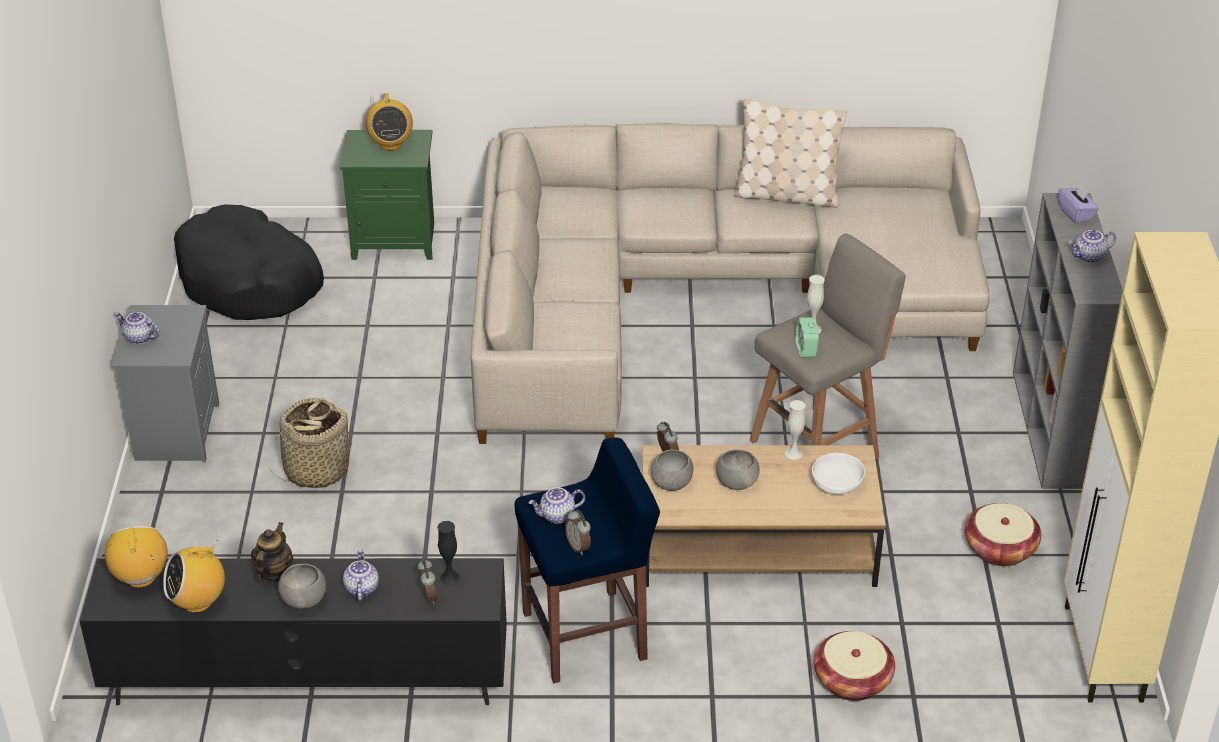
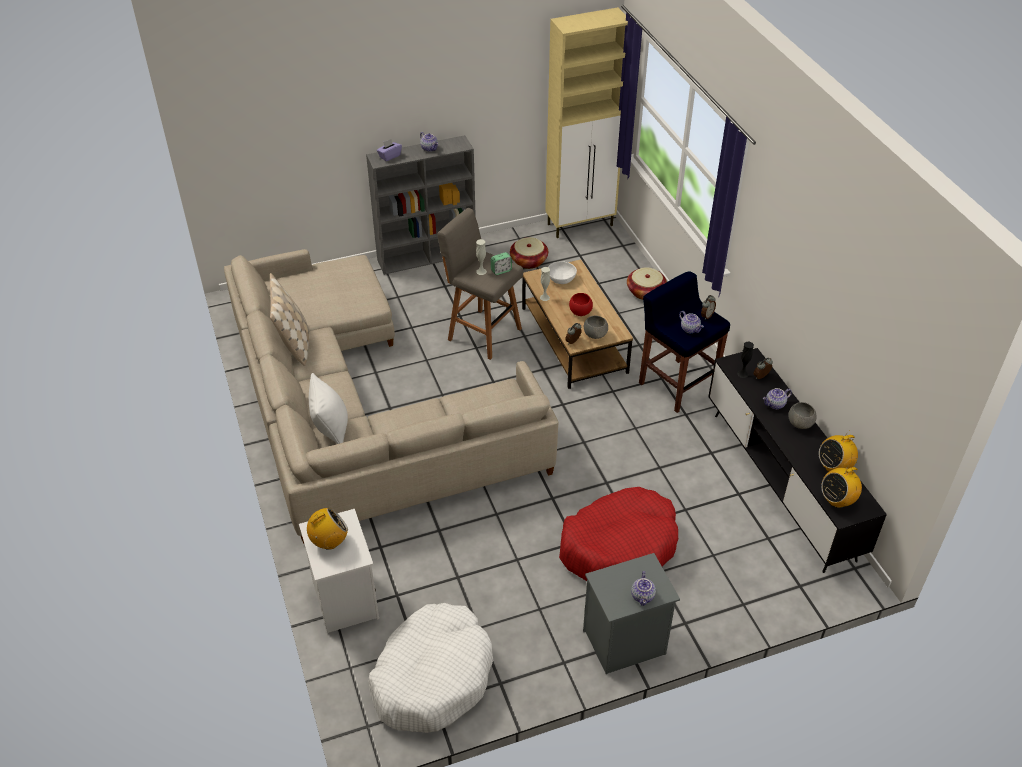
camera: 110 degrees left, 5 degrees up
(198, 601) = (834, 467): radio -> radio turned 105 degrees clockwise
(250, 281) = (432, 676): black dog bed -> white dog bed
(273, 572) = (790, 444): teapot -> none
(316, 470) = (619, 546): basket -> red dog bed
(396, 240) = (344, 599): green nightstand -> white nightstand
(602, 200) = (331, 428): none -> white pillow
(736, 483) = (580, 312): grey bowl -> red bowl

